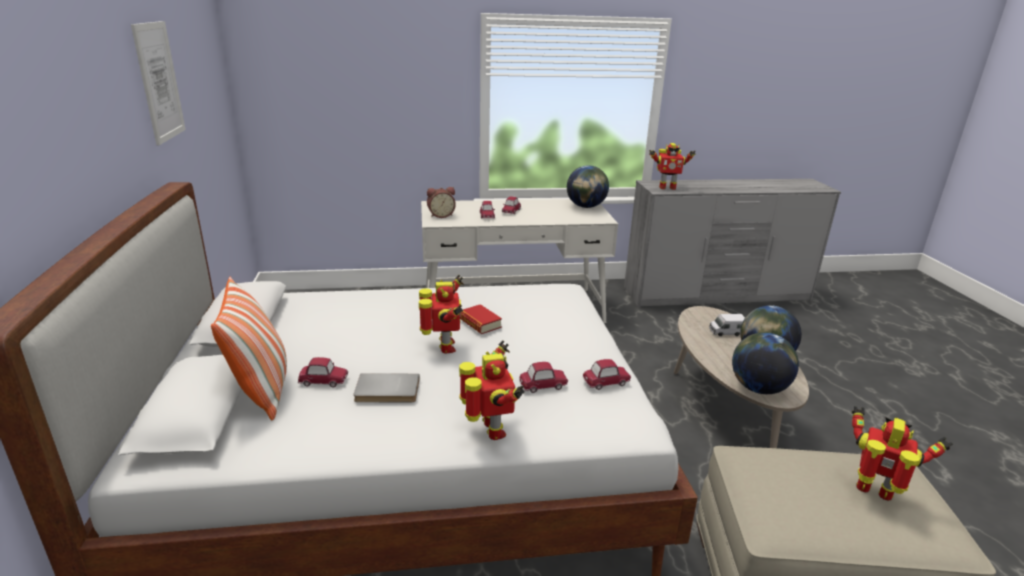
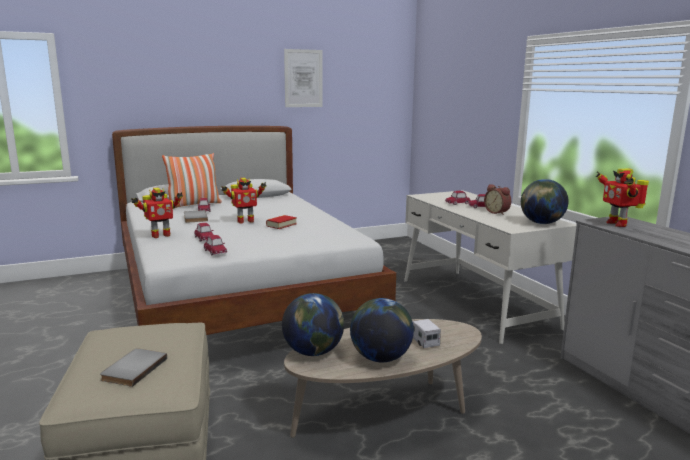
camera: 75 degrees right, 10 degrees down
(441, 215) = (437, 195): alarm clock -> alarm clock (497, 212)
(875, 493) = (132, 369): toy robot -> grey book

